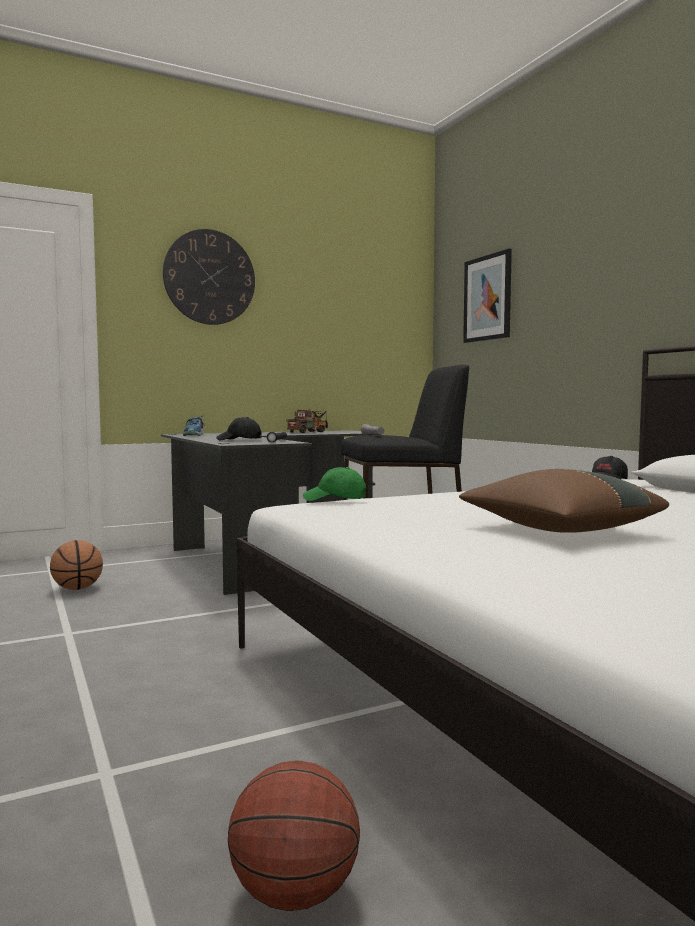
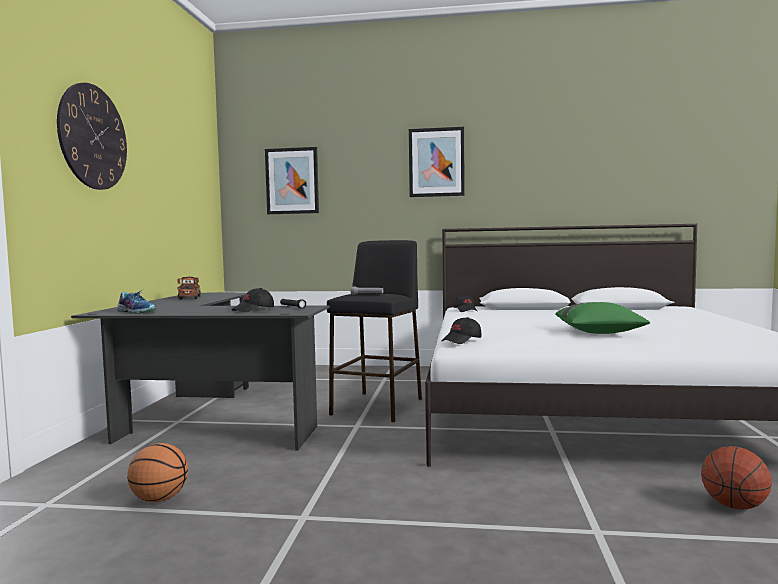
camera: 55 degrees left, 0 degrees up
(334, 499) = (462, 340): green cap -> black cap
(558, 530) = (600, 333): brown pillow -> green pillow
(647, 240) = (436, 162): none -> picture

